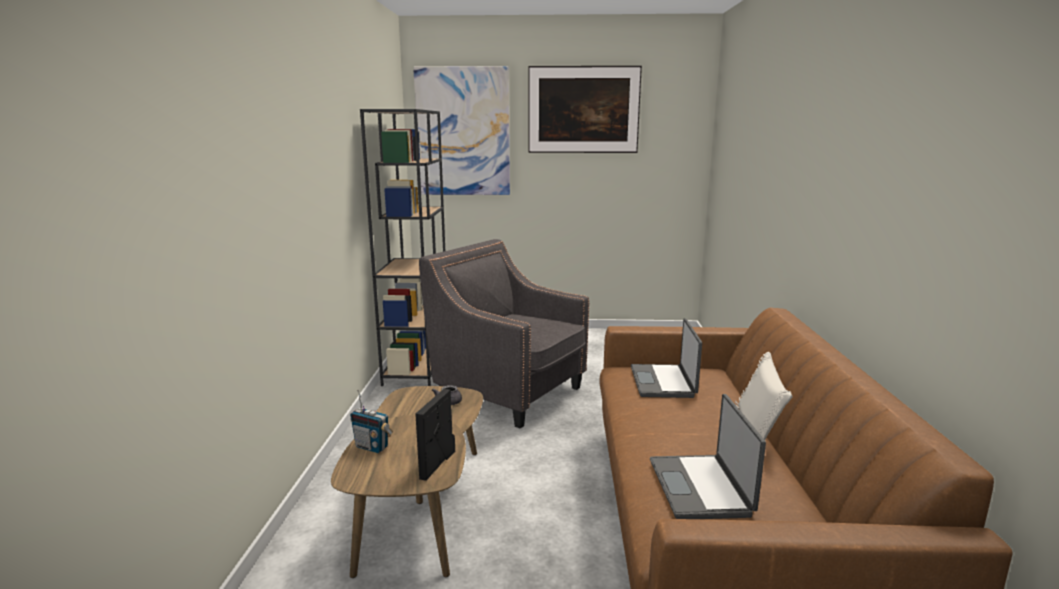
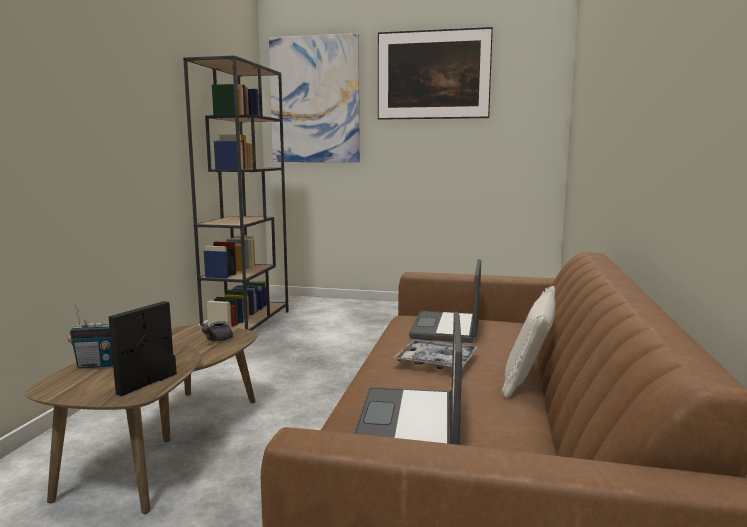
camera: 10 degrees right, 5 degrees down
(372, 447) = (97, 365): radio -> radio turned 45 degrees counterclockwise
(509, 393) = (323, 352): grey armchair -> none
(679, 422) = (436, 362): none -> tray

